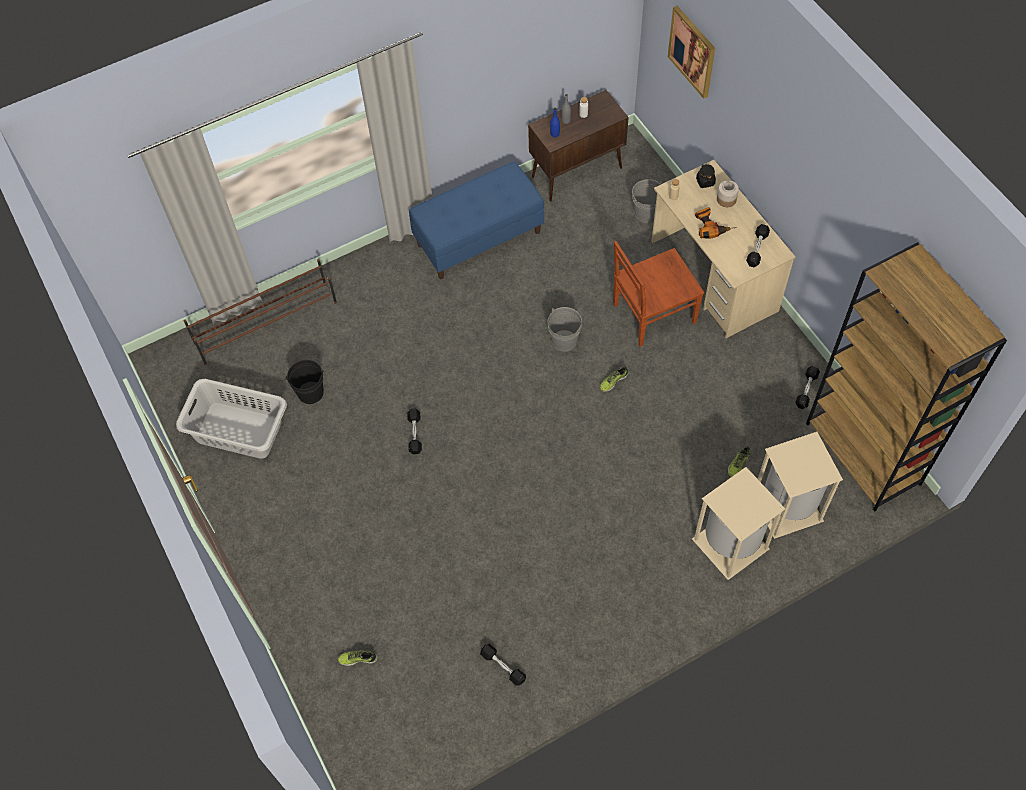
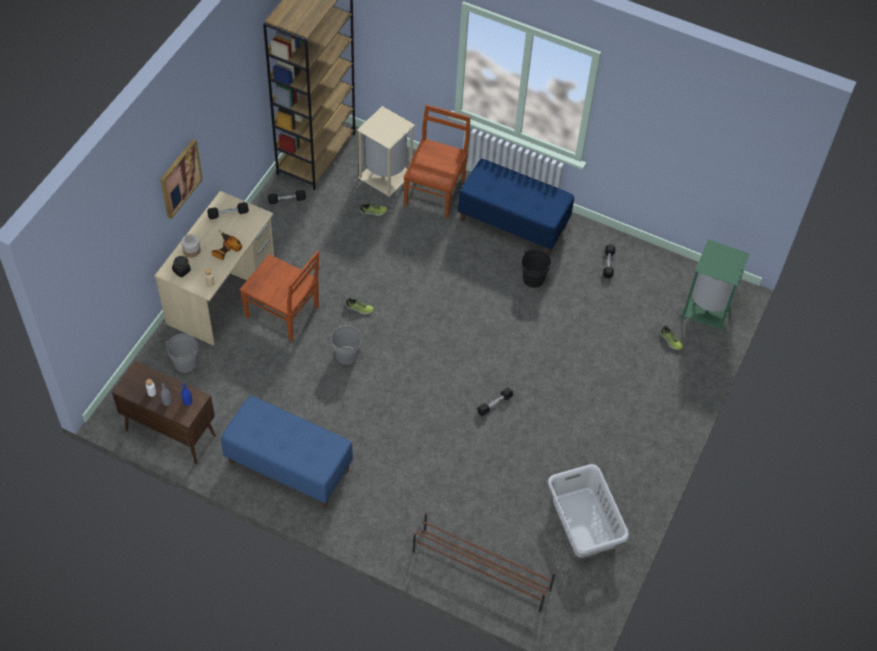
camera: 130 degrees left, 5 degrees down
(310, 392) = (516, 495): black bucket -> black bucket (533, 279)
(370, 736) = (707, 306): none -> green trash can
(630, 601) = (513, 223): none -> blue bench
(692, 51) = (106, 262): picture -> picture (180, 178)
(730, 545) = (435, 191): beige trash can -> brown chair

